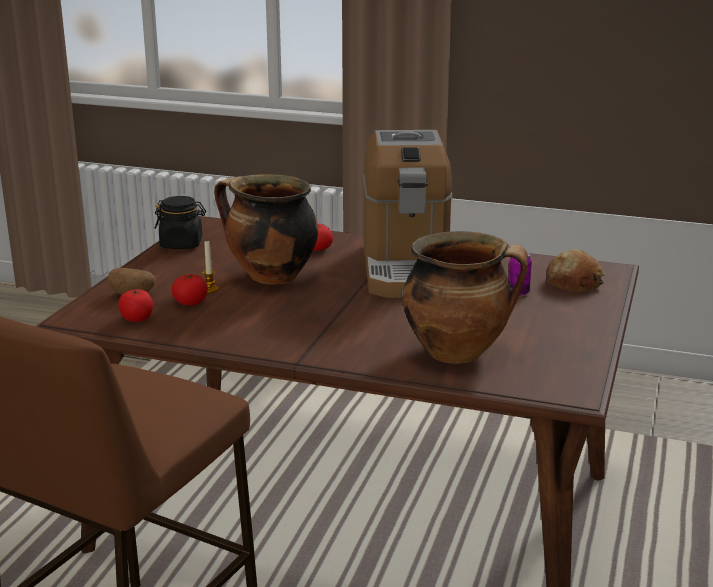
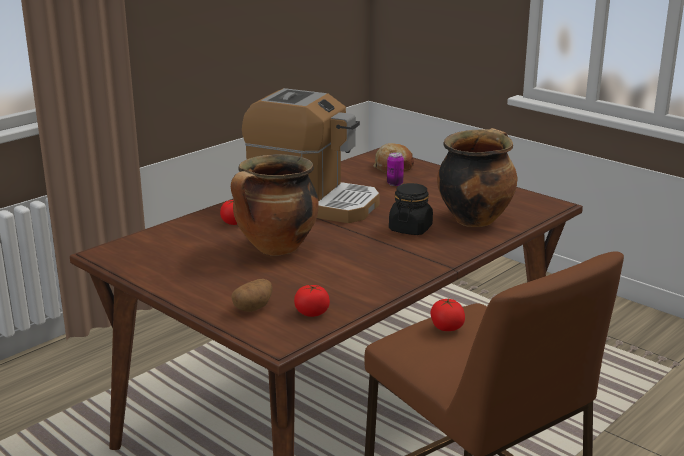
camera: 65 degrees left, 0 degrees up
(182, 244) = (149, 270): black jar -> black jar (410, 229)
(190, 303) = (299, 287): tomato -> tomato (446, 328)
(209, 289) = (277, 275): candle -> none

